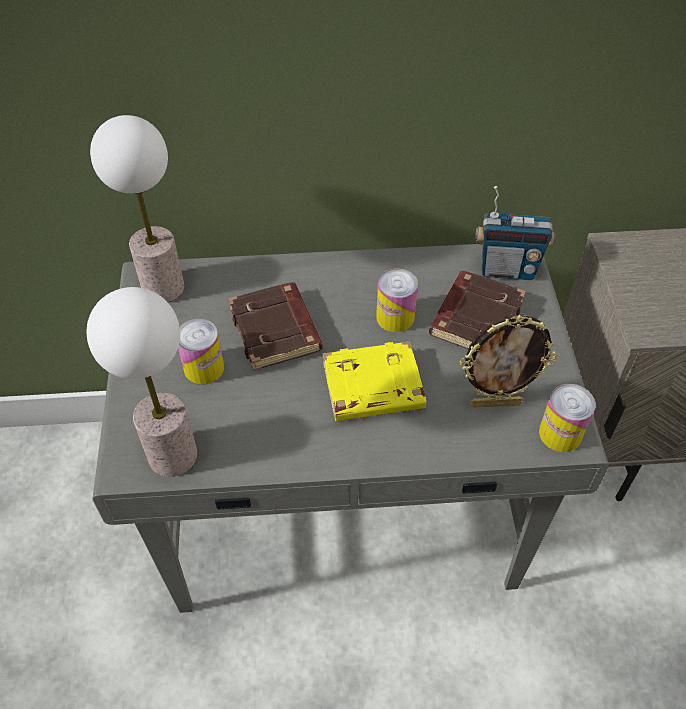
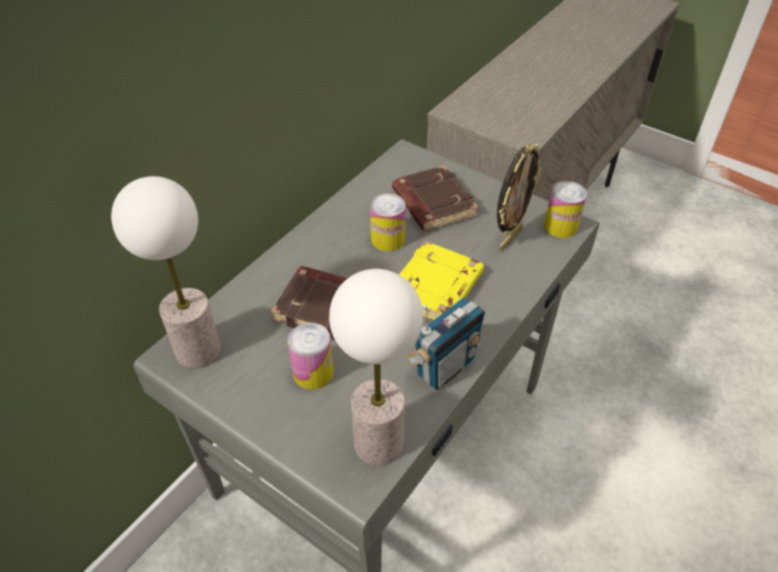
camera: 50 degrees left, 5 degrees down
(507, 270) = (409, 165): radio -> radio (444, 367)

